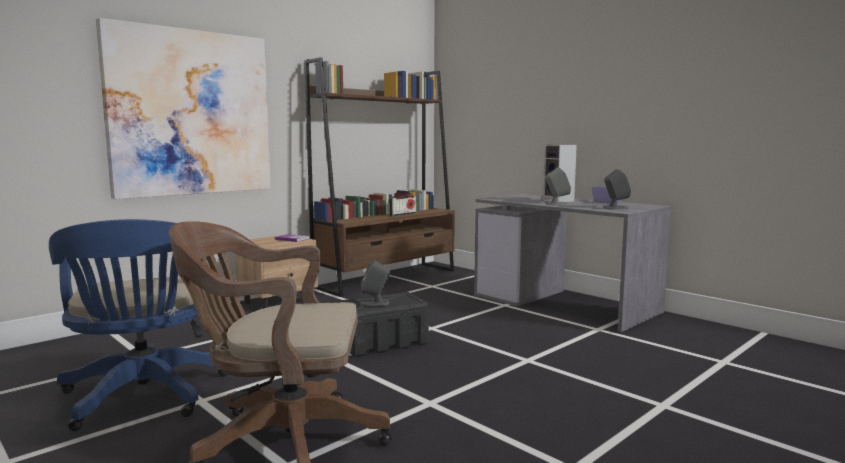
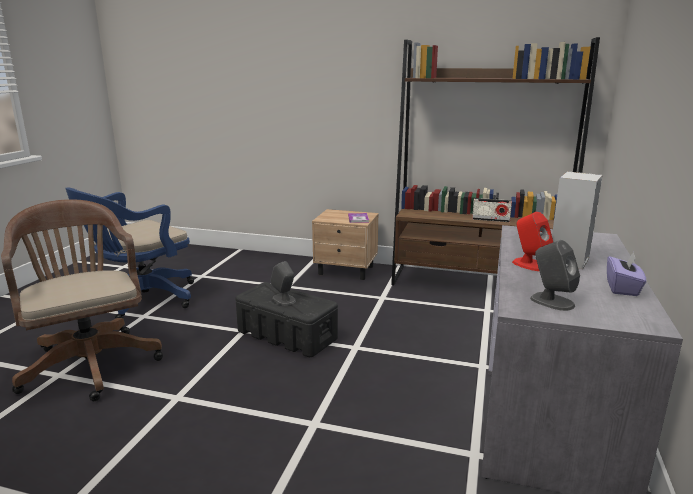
camera: 60 degrees right, 10 degrees up
(190, 113) = (299, 98): picture -> none
(557, 204) = (529, 264): grey speaker -> red speaker

